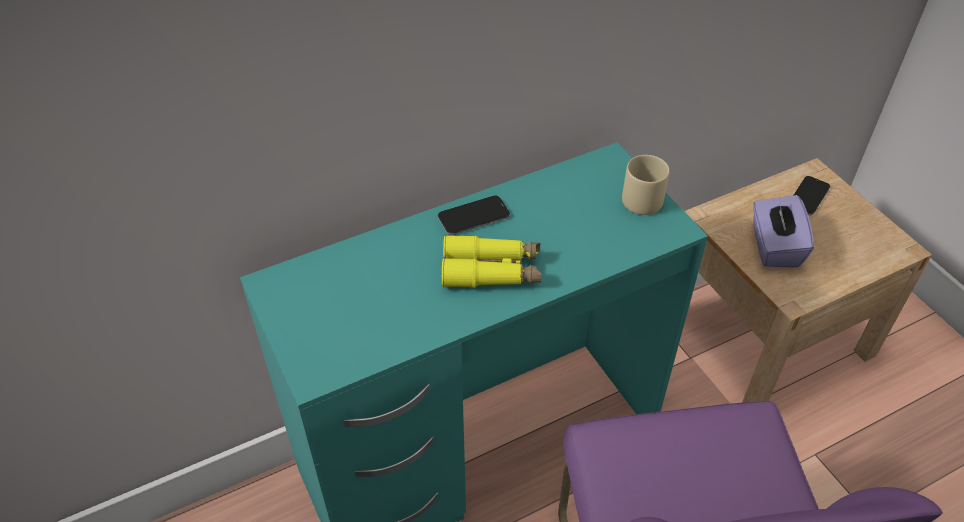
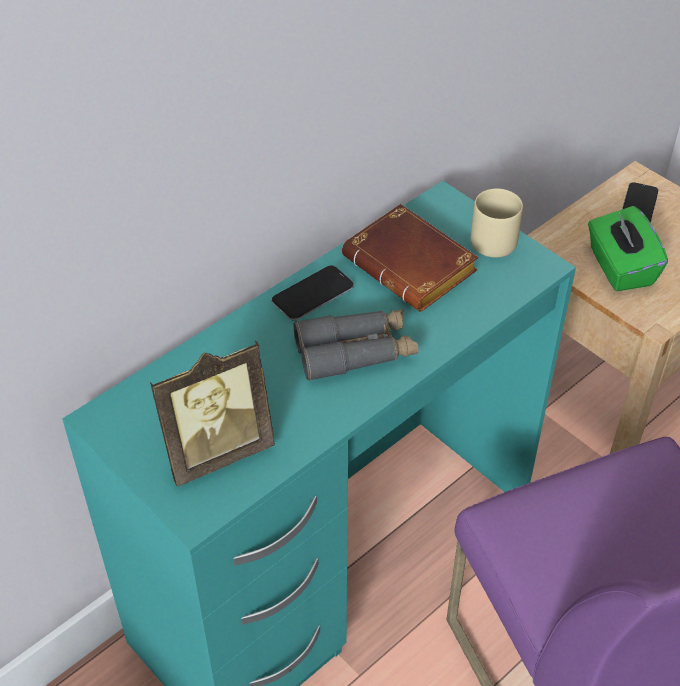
camera: 15 degrees left, 0 degrees up
(348, 329) = (216, 451): none -> picture frame
(491, 271) = (355, 352): yellow binoculars -> grey binoculars
(566, 209) = (414, 266): none -> brown book
(774, 247) = (619, 268): purple tissue box -> green tissue box

